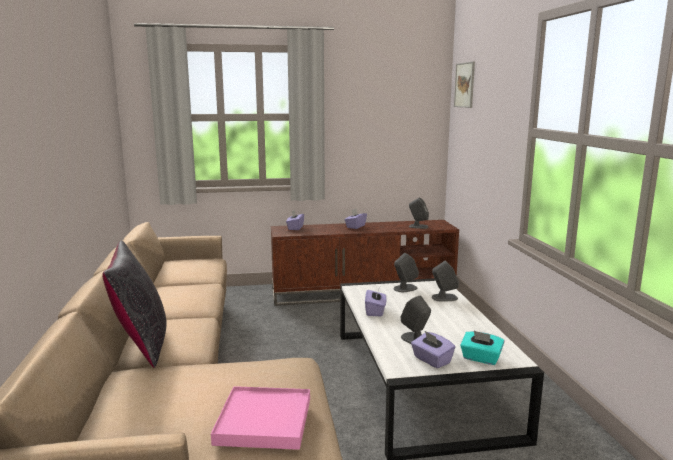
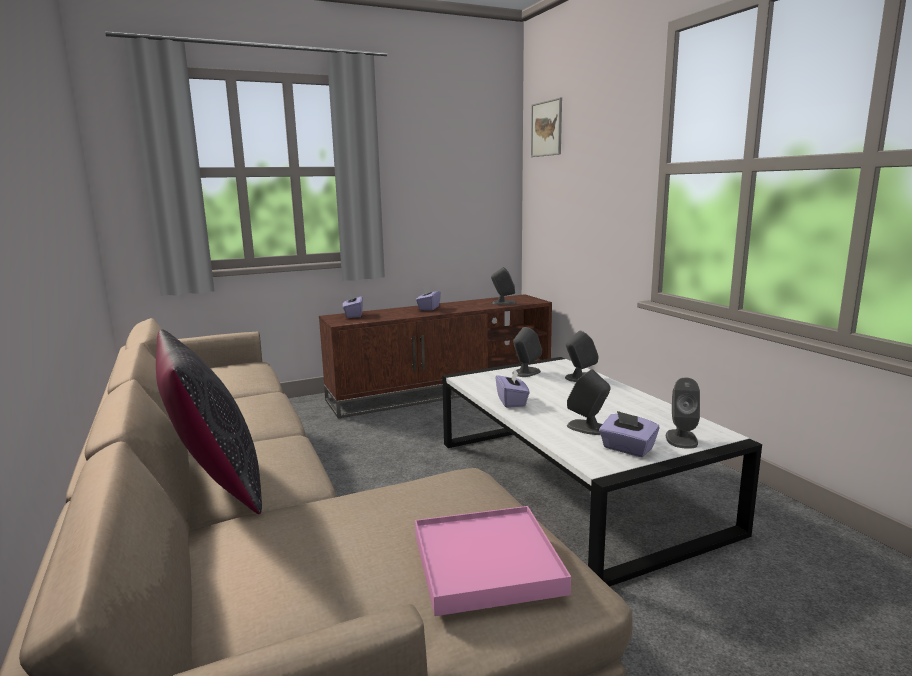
camera: 15 degrees left, 0 degrees up
(481, 358) = (681, 439): turquoise tissue box -> grey speaker

